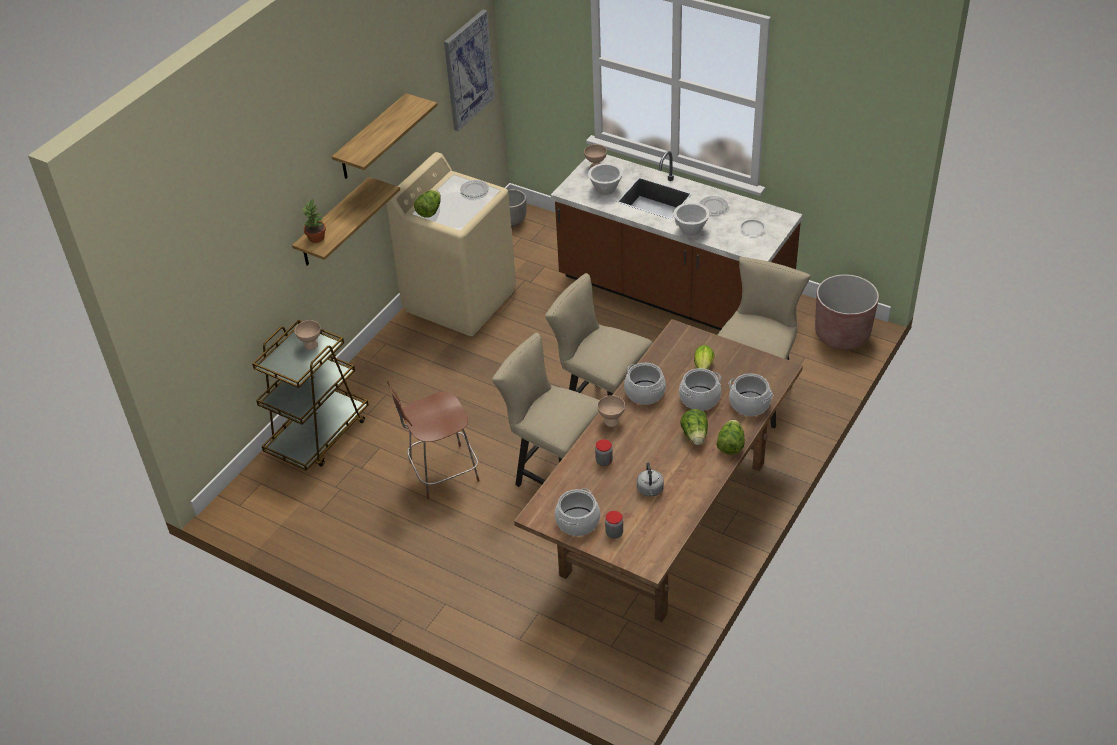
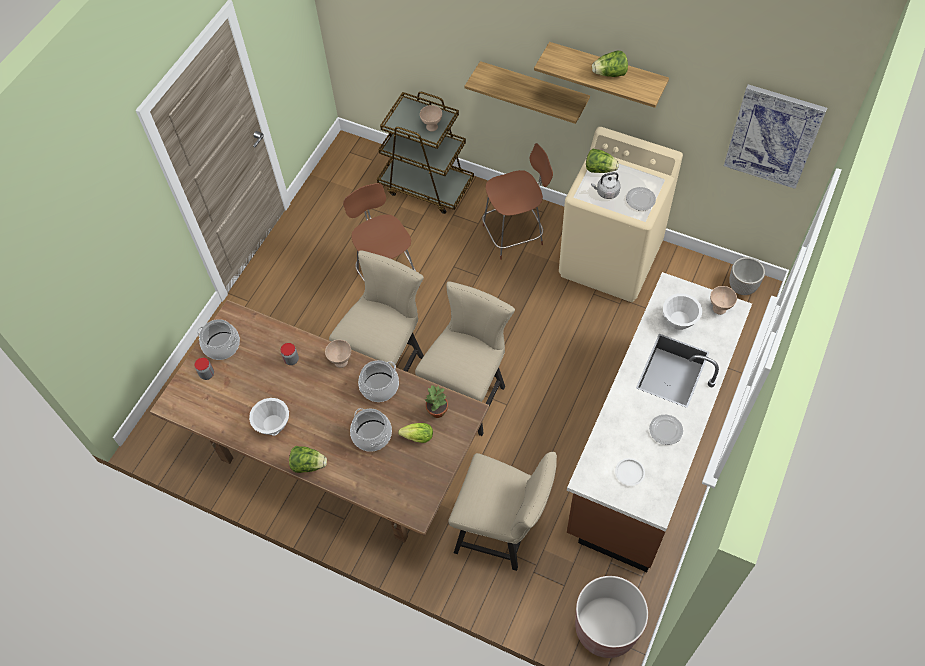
camera: 85 degrees right, 15 degrees up
(317, 238) = (490, 76): potted plant -> potted plant (437, 411)
(409, 366) = (515, 234): none -> brown stool
(650, 490) = (254, 399): grey kettle -> grey kettle (606, 192)
(691, 230) = (618, 409): white bowl -> white bowl (273, 426)
(695, 436) = (321, 433): lettuce -> lettuce (610, 74)
(750, 404) = (365, 481): cooking pot -> none

